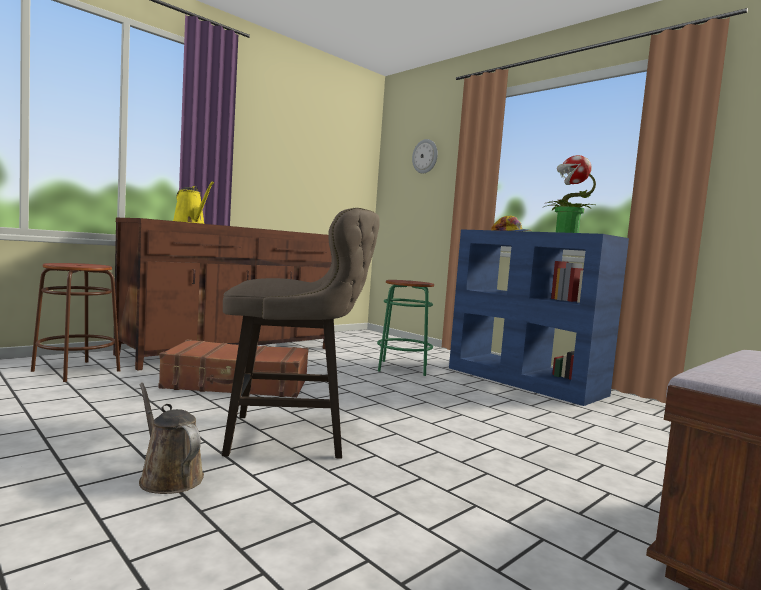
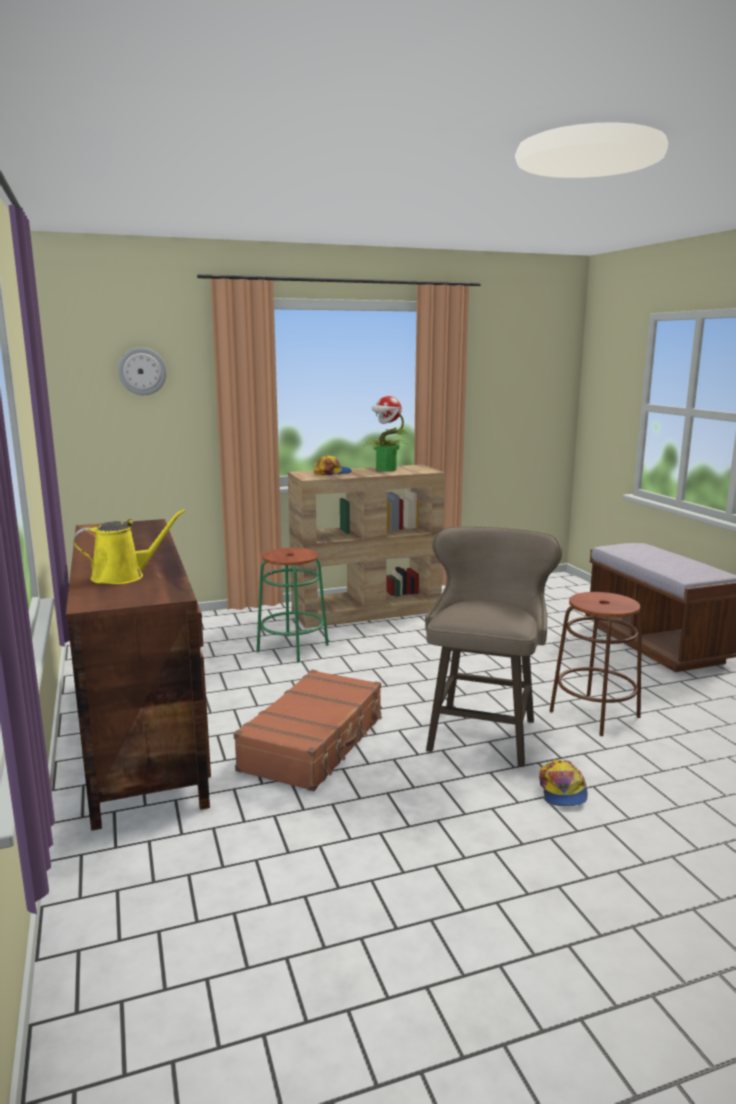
camera: 65 degrees left, 10 degrees up
(76, 371) = (184, 858): brown stool -> brown stool (594, 714)
(168, 477) = (562, 791): brown watering can -> cap
(525, 381) = (365, 610): blue bookcase -> brown bookcase

